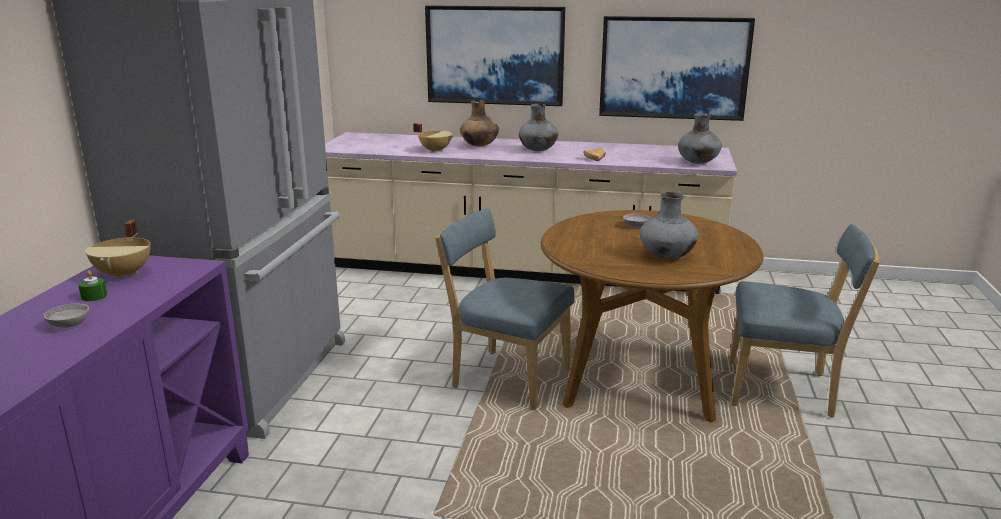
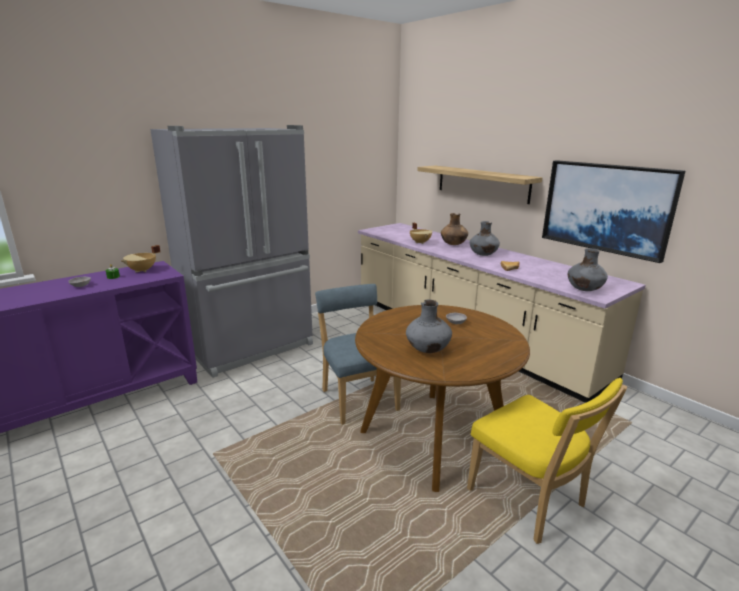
camera: 40 degrees right, 0 degrees up
(495, 55) = (482, 183): picture -> shelf
(785, 390) = (530, 501): blue chair -> yellow chair

